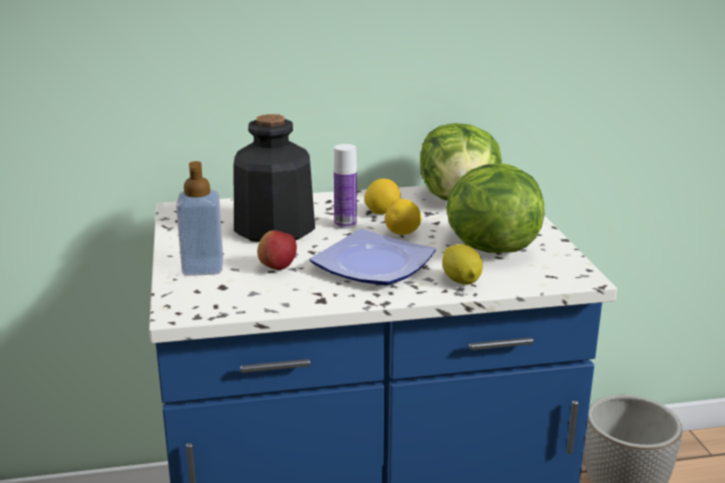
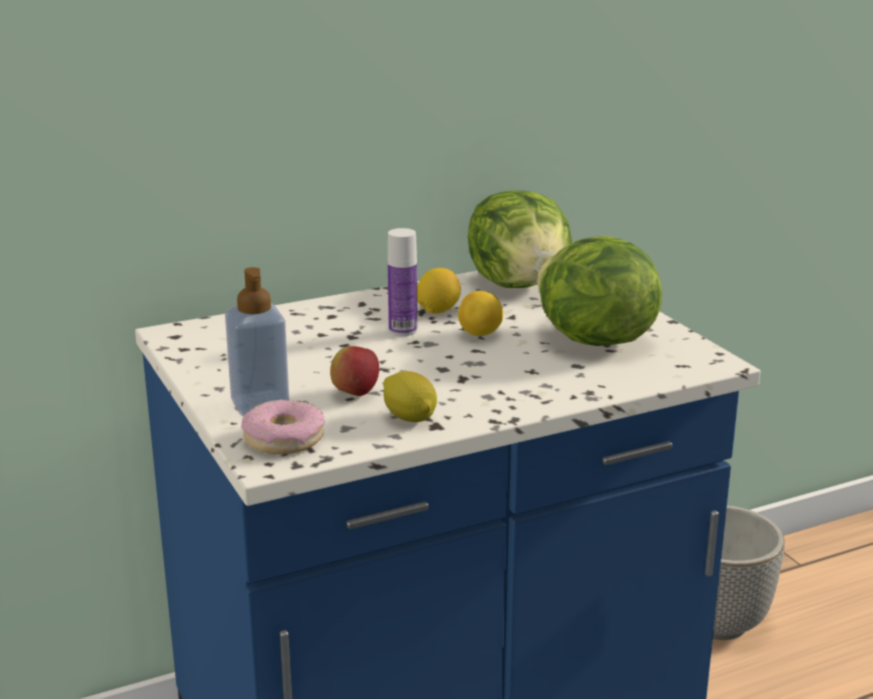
camera: 15 degrees left, 0 degrees up
(202, 295) = (284, 439): none -> donut
(273, 228) = (315, 345): bottle -> none
(373, 266) = (472, 378): plate -> none
(461, 280) = (585, 382): lemon -> lemon (409, 418)

